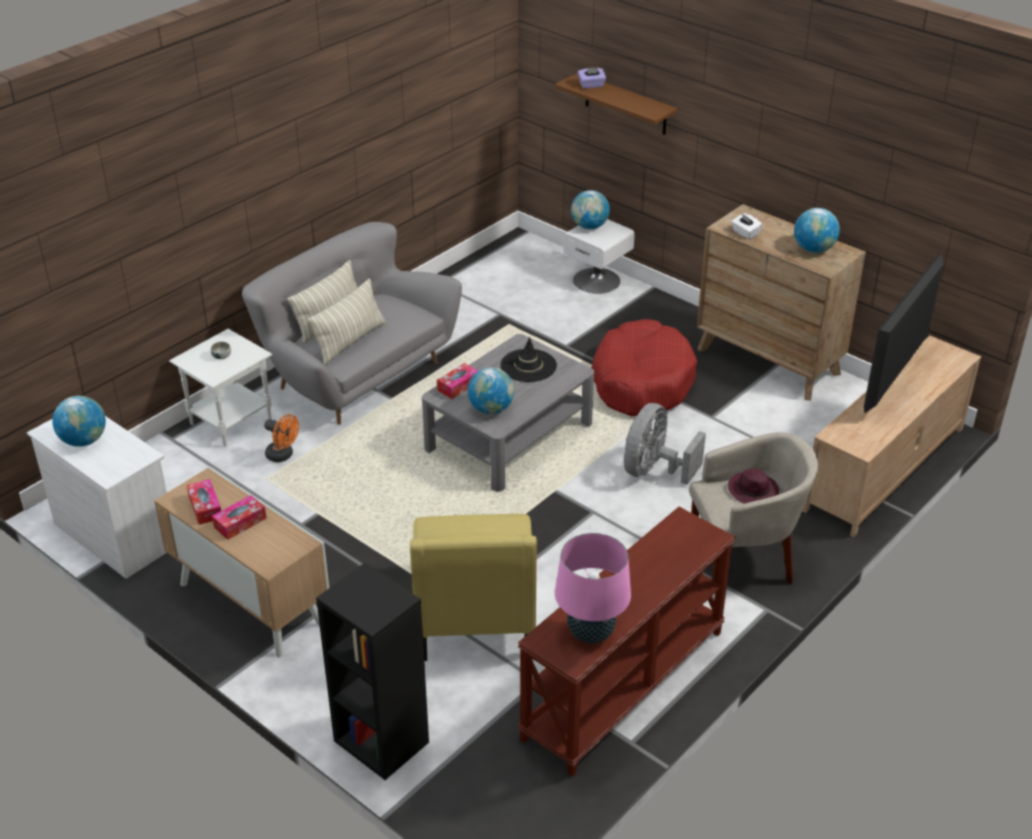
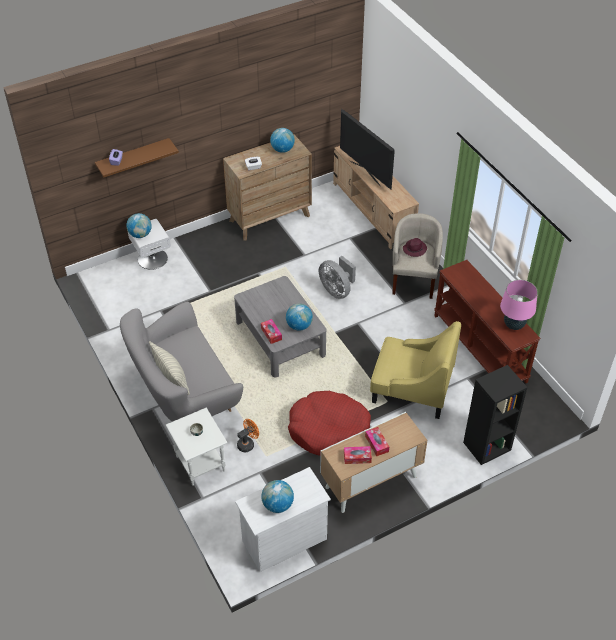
camera: 70 degrees left, 10 degrees up
(350, 341) = (200, 371): pillow -> none
(528, 366) = (267, 300): black hat -> none
(641, 381) = (260, 271): red dog bed -> red dog bed (329, 431)

